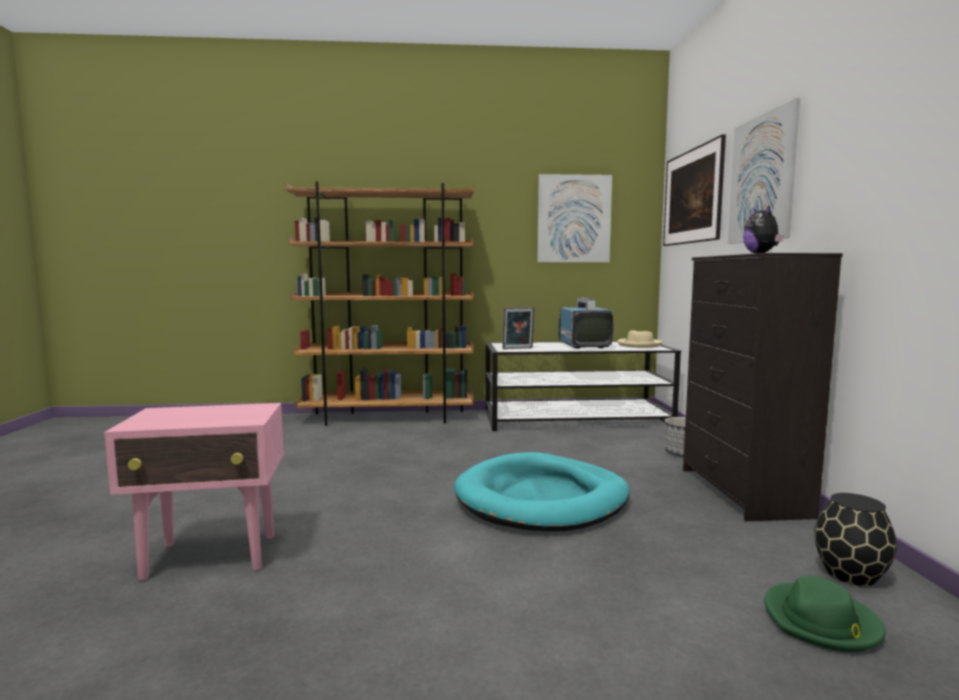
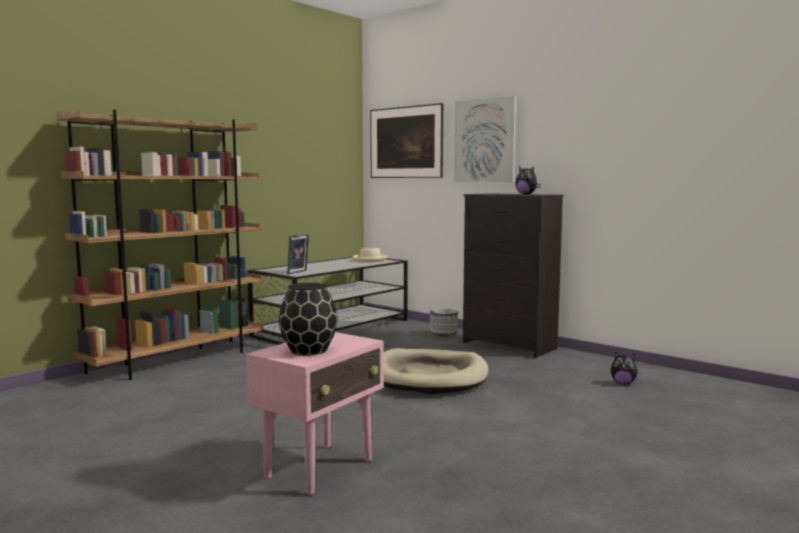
camera: 45 degrees left, 0 degrees up
(542, 499) = (429, 376): turquoise dog bed -> beige dog bed
(574, 219) = (307, 153): picture -> none
(583, 345) = (333, 264): television -> none
(821, 622) = (623, 383): green hat -> plush toy
(849, 574) = (603, 365): black vase -> black vase (308, 350)

